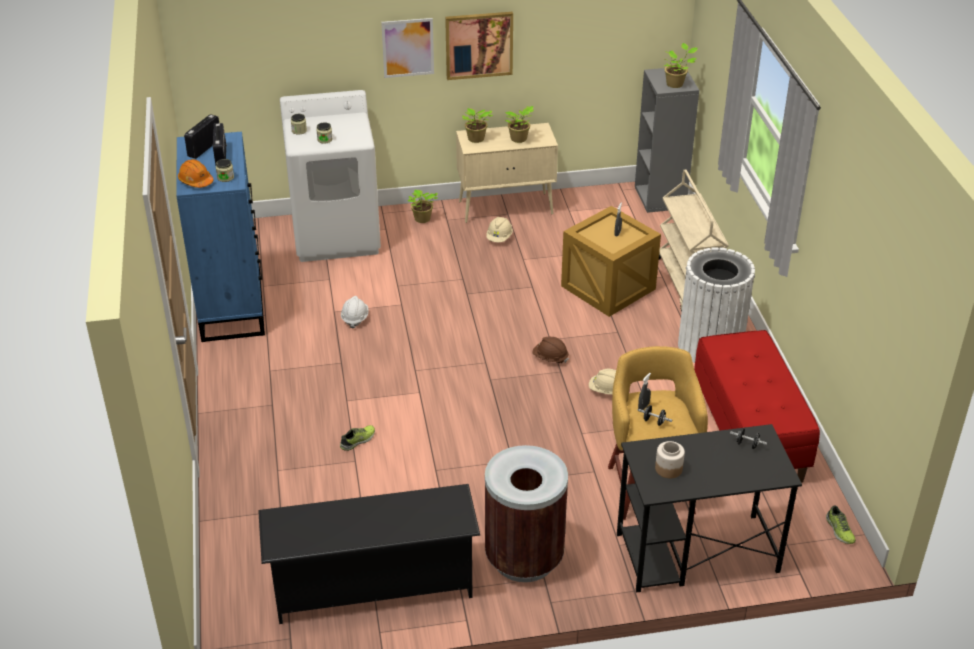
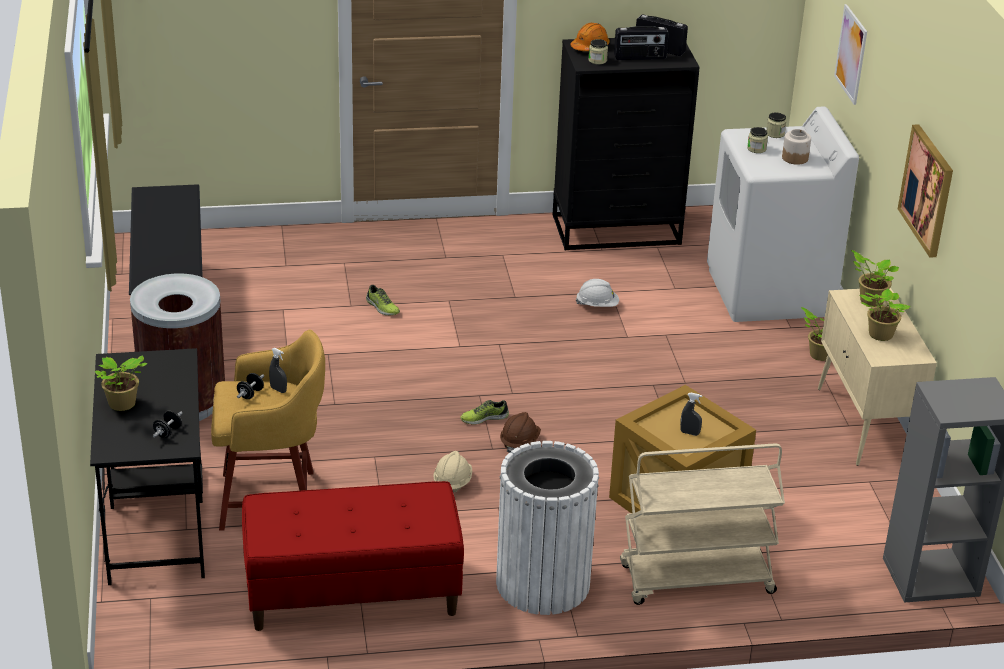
camera: 90 degrees right, 5 degrees down
(232, 306) = (617, 229): blue dresser -> black dresser
(408, 47) = (894, 138): picture -> picture (851, 54)
(499, 238) = (785, 415): beige hard hat -> none
(668, 469) = (144, 374): jar -> jar (795, 158)
(676, 84) = (953, 402): potted plant -> potted plant (122, 405)
(839, 530) = (162, 648): shoe -> shoe (484, 418)

